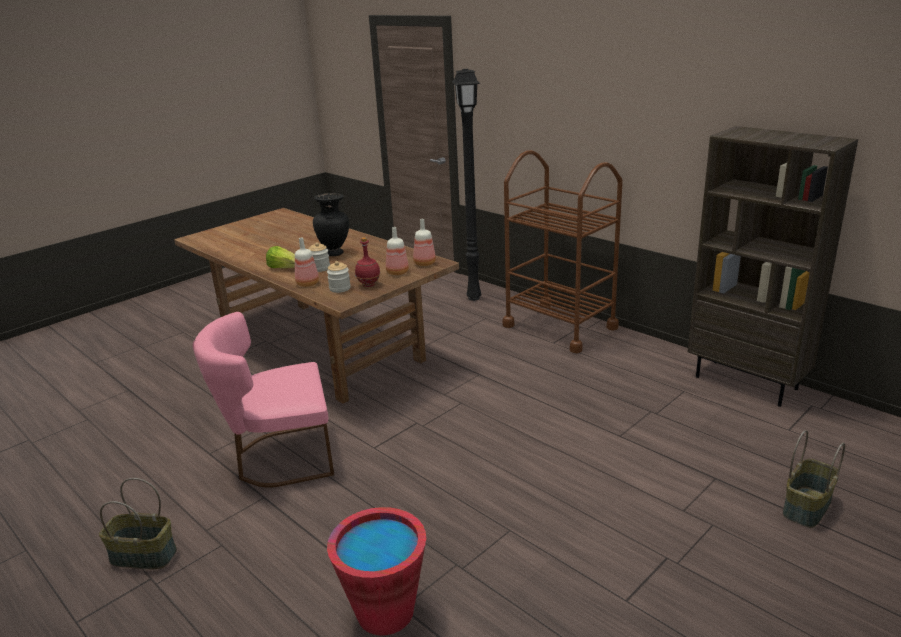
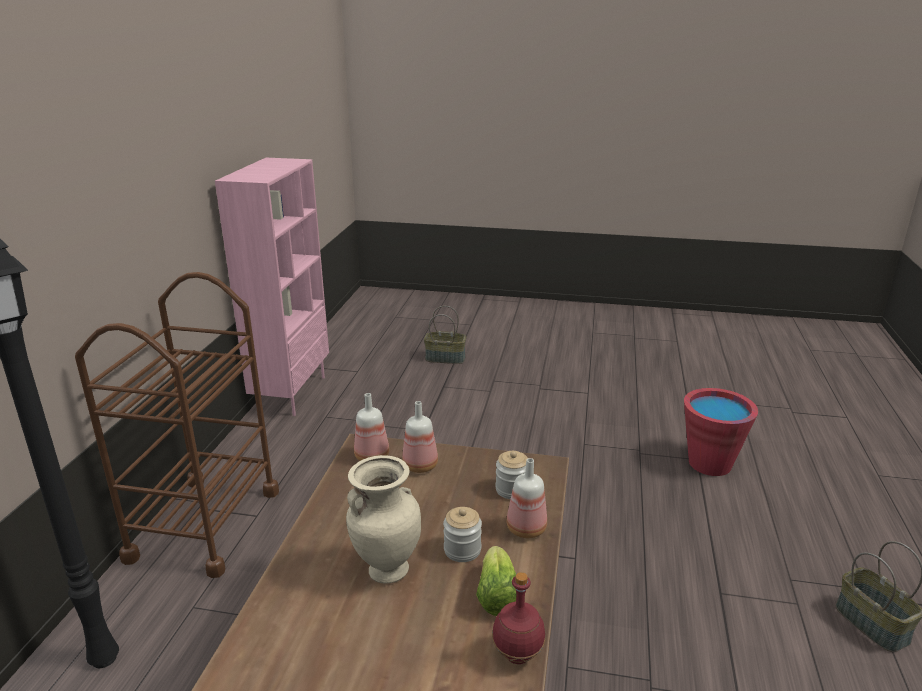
camera: 125 degrees left, 0 degrees up
(279, 458) = (668, 623): pink chair -> none
(335, 253) = (387, 570): black vase -> beige vase
(369, 285) = (478, 471): red bottle -> red bottle (517, 655)
(747, 382) = (291, 393): brown bookcase -> pink bookcase

